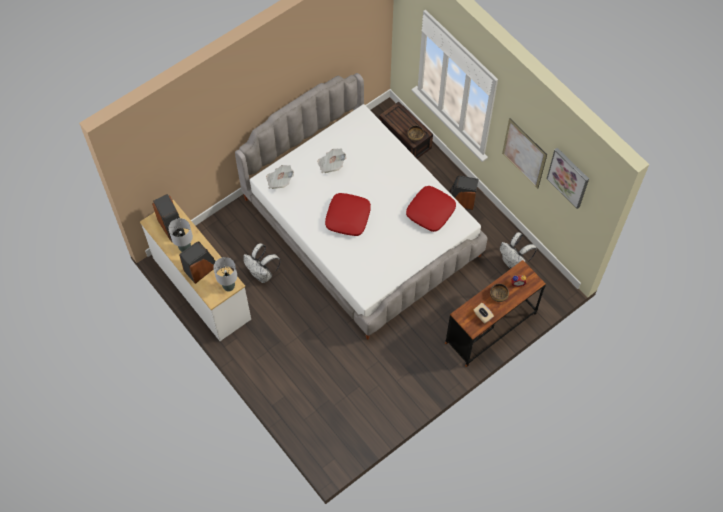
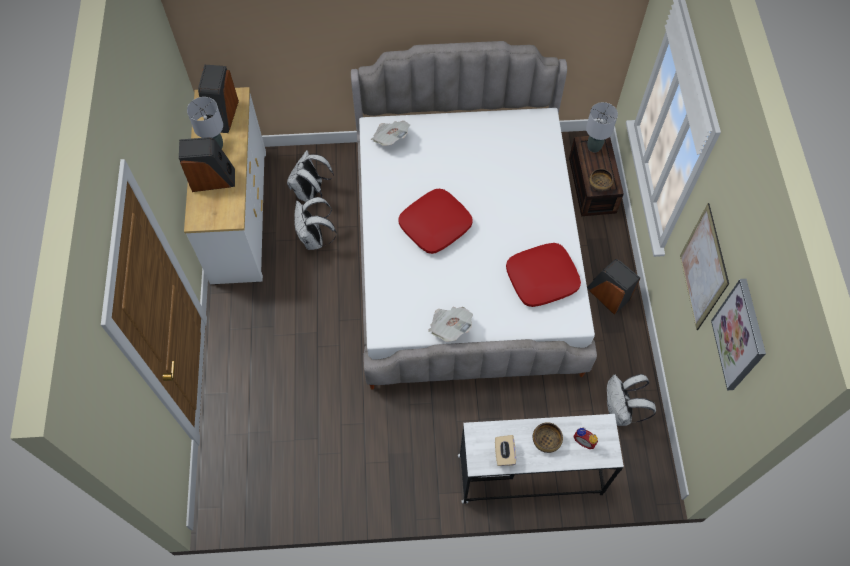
camera: 35 degrees right, 0 degrees up
(228, 287) = (224, 218): grey table lamp -> grey table lamp (593, 147)
(236, 247) = (311, 193): none -> white backpack
(331, 164) = (464, 154): newspaper -> newspaper (449, 327)
(490, 328) = (529, 475): brown desk -> white desk

